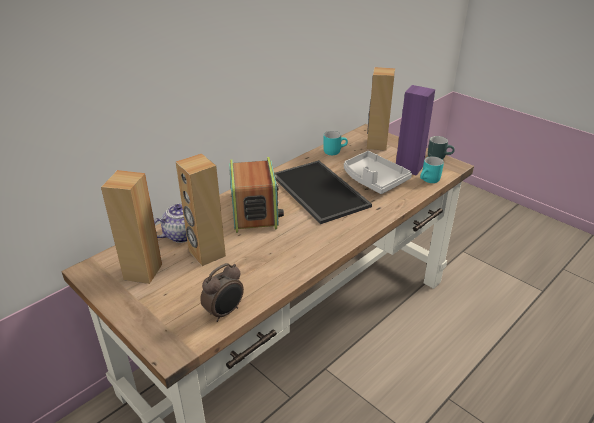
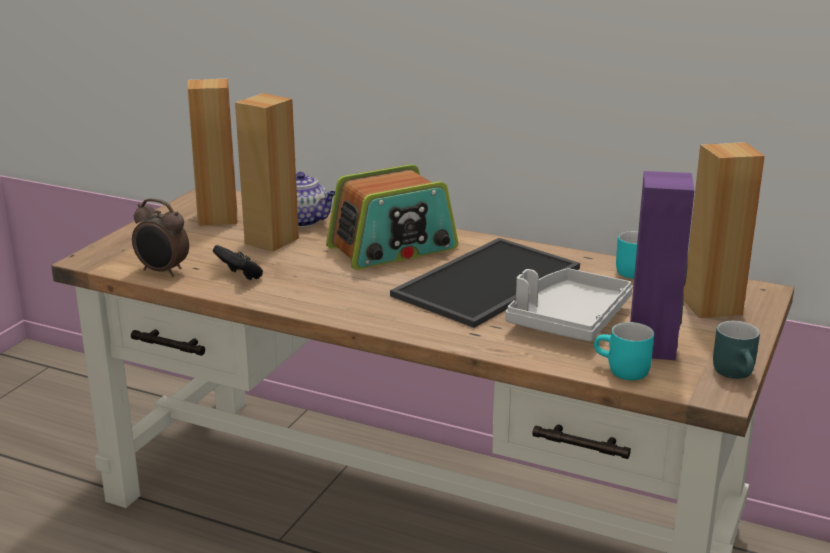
camera: 70 degrees right, 10 degrees down
(257, 276) = (240, 276): none -> black game controller

